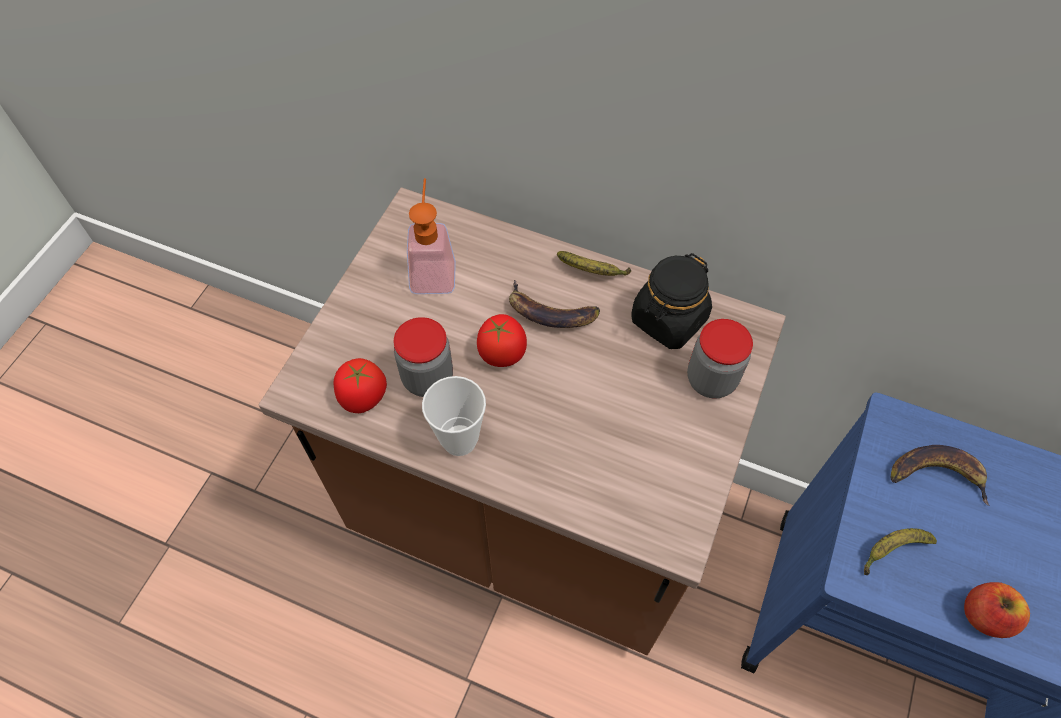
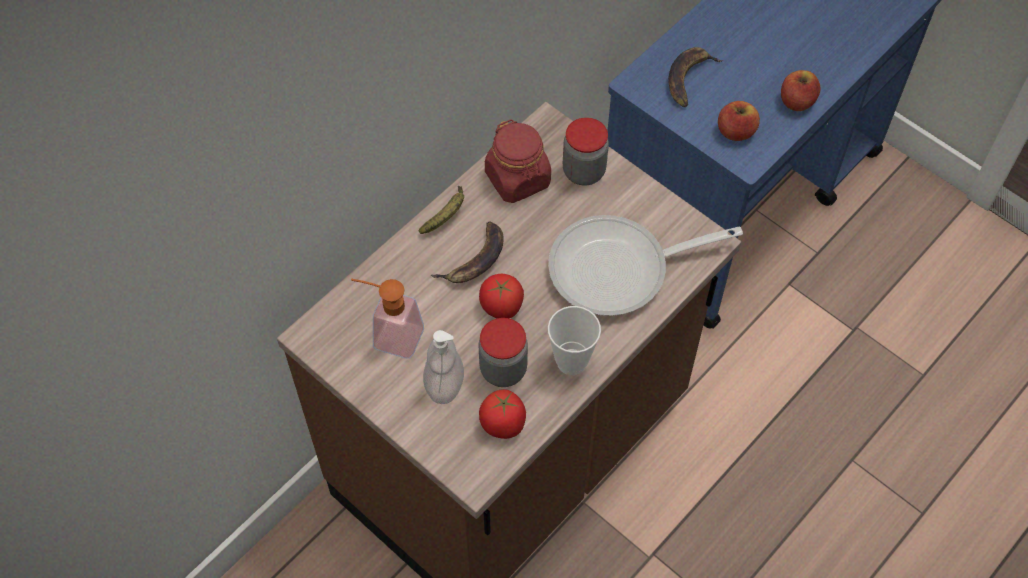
camera: 70 degrees left, 0 degrees up
(393, 332) = (444, 384): none -> soap dispenser
(596, 454) = (619, 270): none -> frying pan
(668, 320) = (518, 179): black jar -> red jar
(892, 551) = (735, 131): banana -> apple

